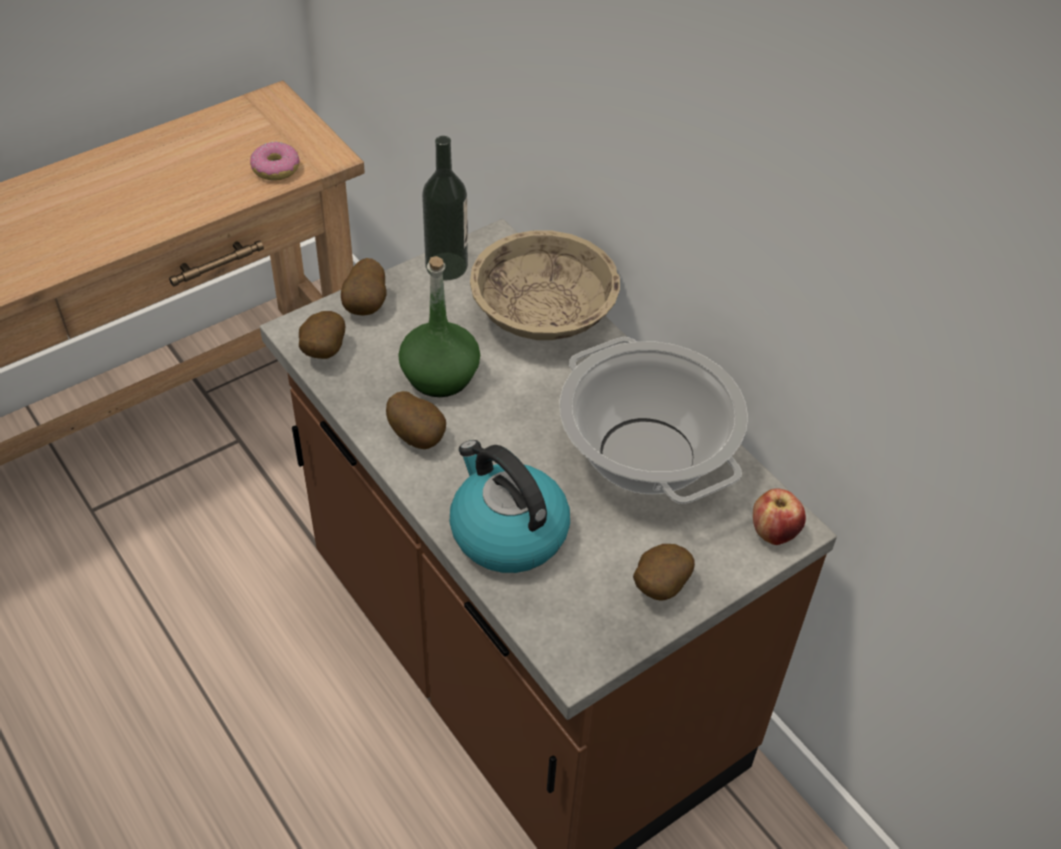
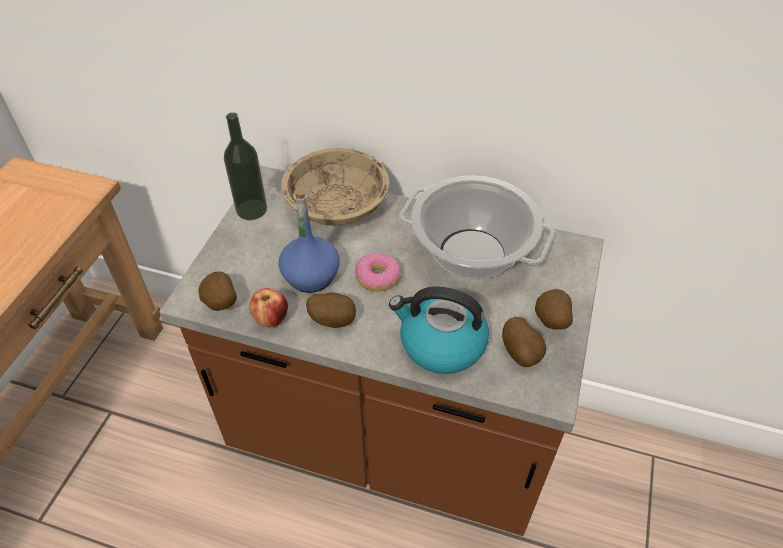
camera: 35 degrees left, 0 degrees up
(276, 169) = (59, 213): donut -> donut (378, 277)
(367, 305) = (223, 259): potato -> potato (522, 353)
(440, 376) = (311, 276): green bottle -> blue bottle
(774, 533) = (574, 256): apple -> apple (271, 319)

